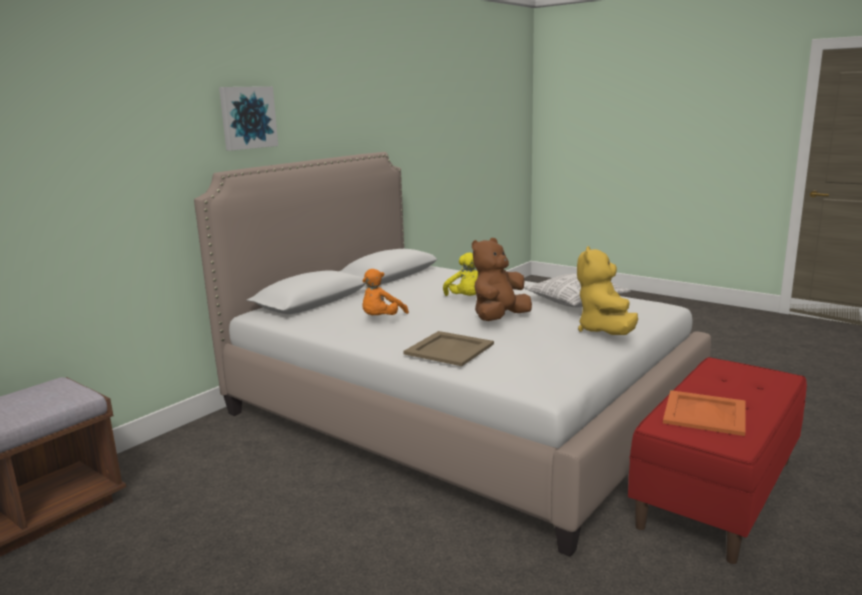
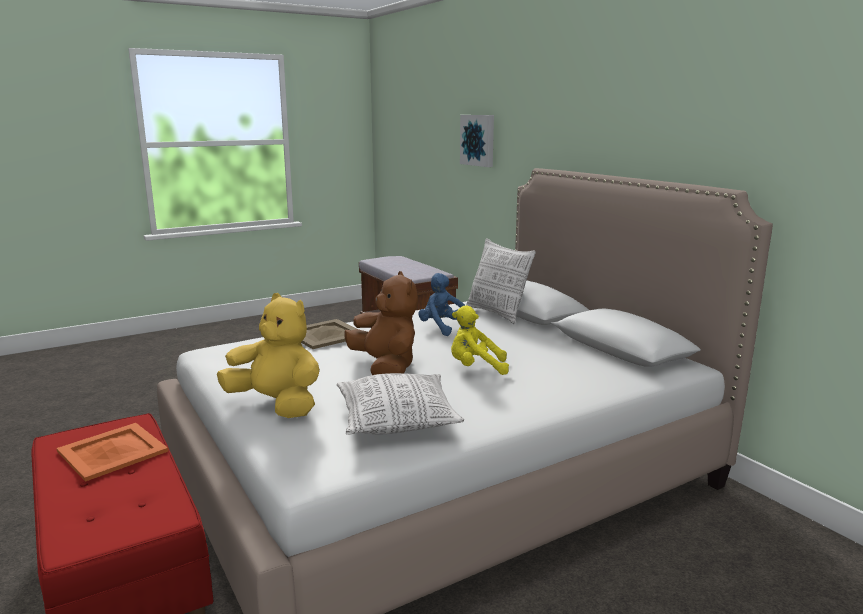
camera: 110 degrees right, 0 degrees up
(247, 117) = (589, 121): picture -> picture (478, 140)
(322, 309) = (497, 313): none -> pillow
(381, 319) = (443, 328): orange plush toy -> blue plush toy

